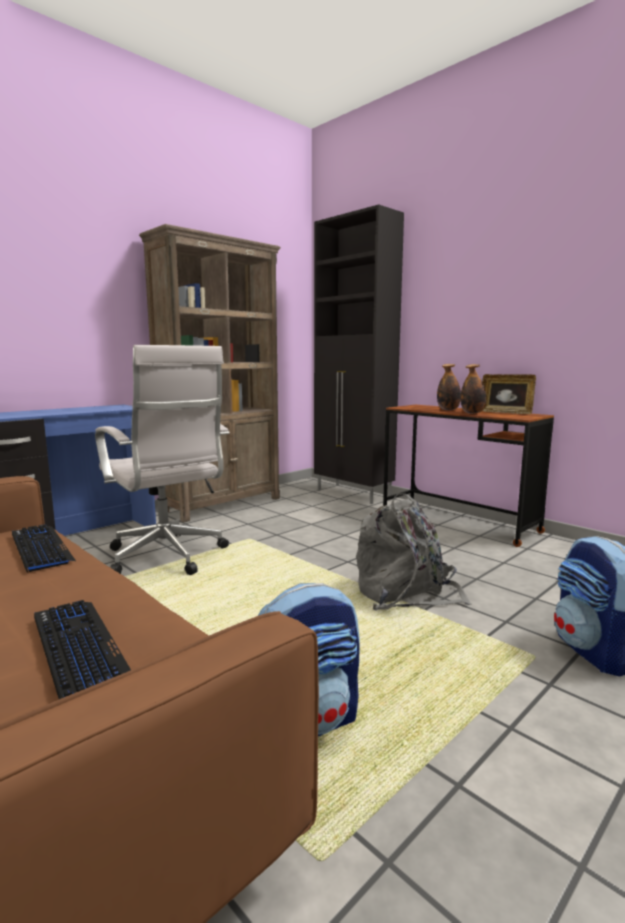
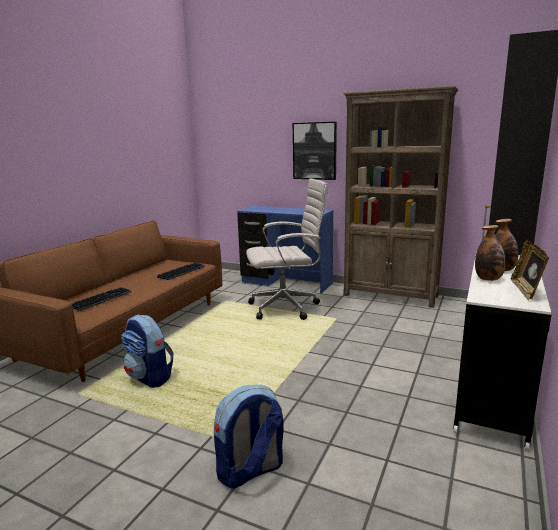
camera: 70 degrees right, 5 degrees up
(79, 311) = (314, 151): none -> picture
(168, 557) = (287, 307): white office chair -> white office chair turned 135 degrees counterclockwise
(406, 593) = (295, 384): grey backpack -> none
(457, 521) = (491, 392): brown desk -> white desk

